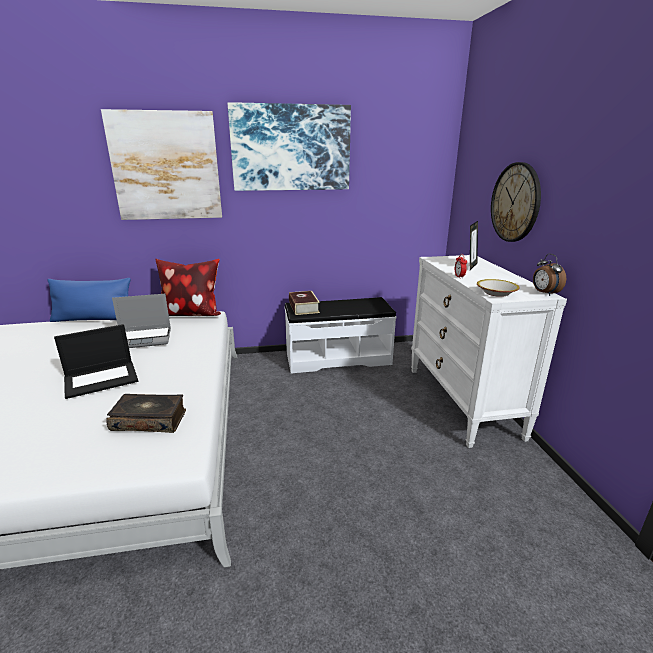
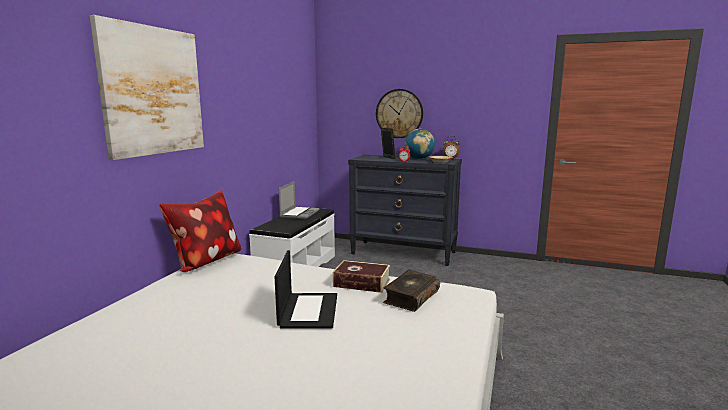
camera: 60 degrees left, 10 degrees down
(94, 319) = (101, 311): blue pillow -> none
(144, 338) = (238, 285): laptop -> laptop (299, 213)
(291, 148) = (242, 76): picture -> none
(303, 307) = (276, 226): book -> book (361, 283)
(463, 401) = (404, 253): white dresser -> black dresser
(499, 279) = (419, 159): none -> globe

